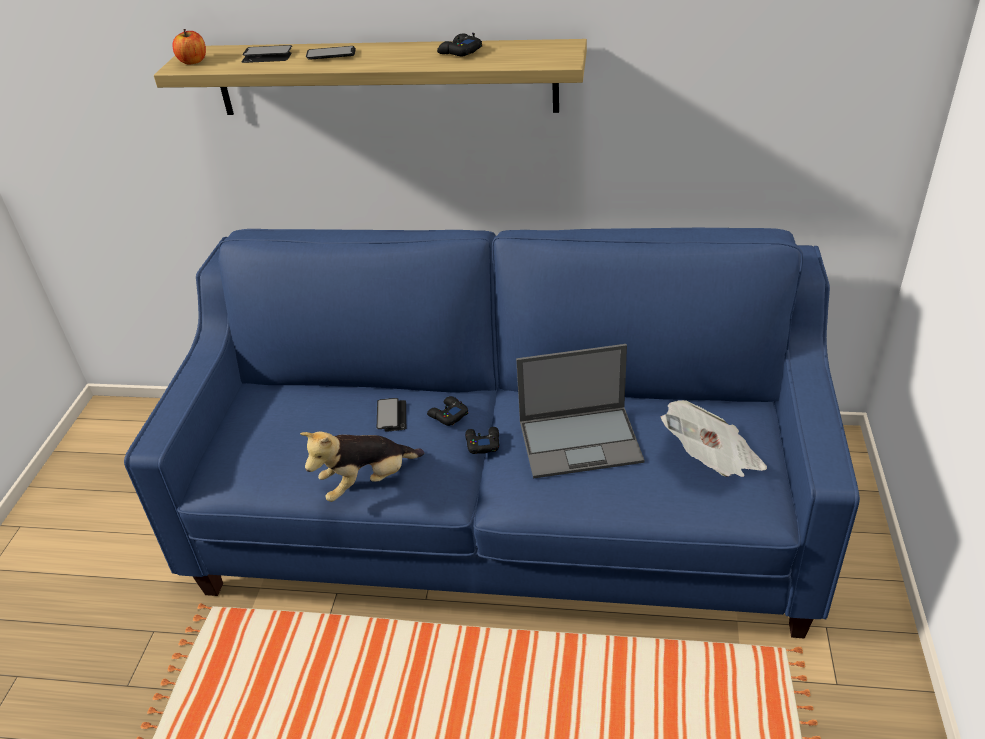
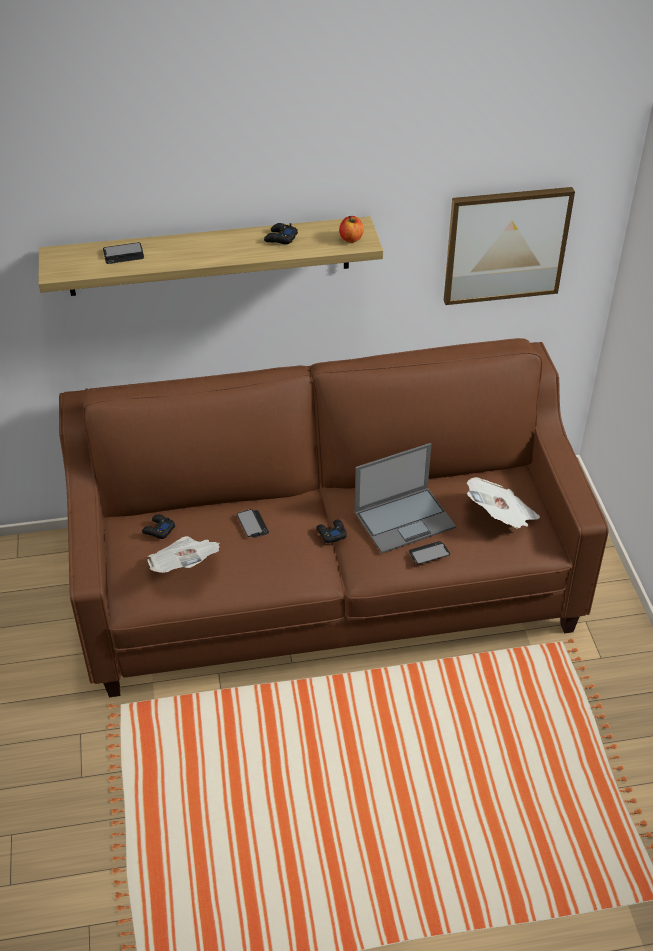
camera: 20 degrees left, 5 degrees up
(193, 61) = (62, 266): apple -> apple (351, 239)
(288, 451) = (184, 567): none -> newspaper
(331, 55) = (177, 249): phone -> phone (429, 553)
(367, 482) = (259, 579): plush toy -> none
(447, 415) = (296, 516): black game controller -> black game controller (158, 530)
(503, 511) = (325, 583): blue sofa -> brown sofa
(773, 100) = (505, 245): none -> picture

